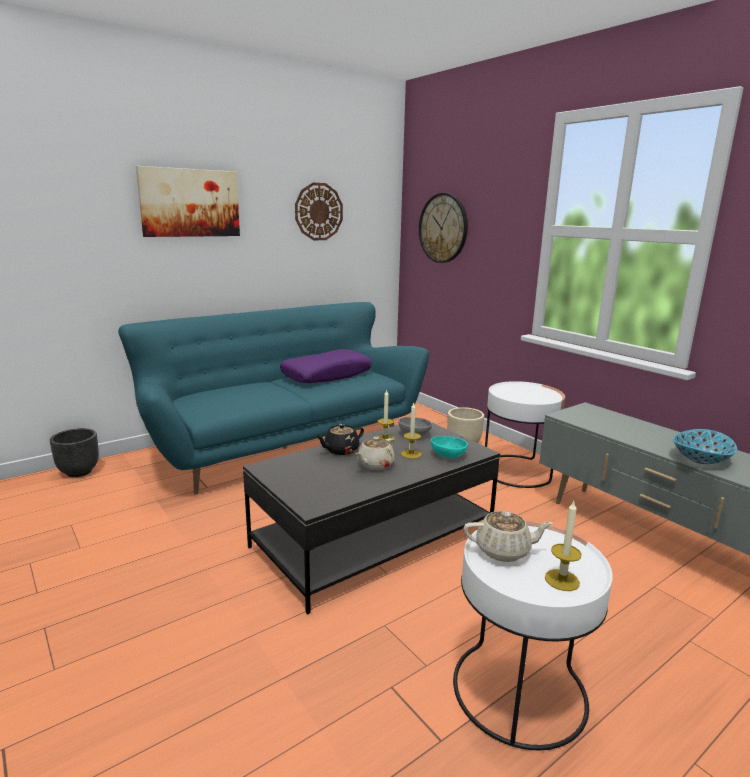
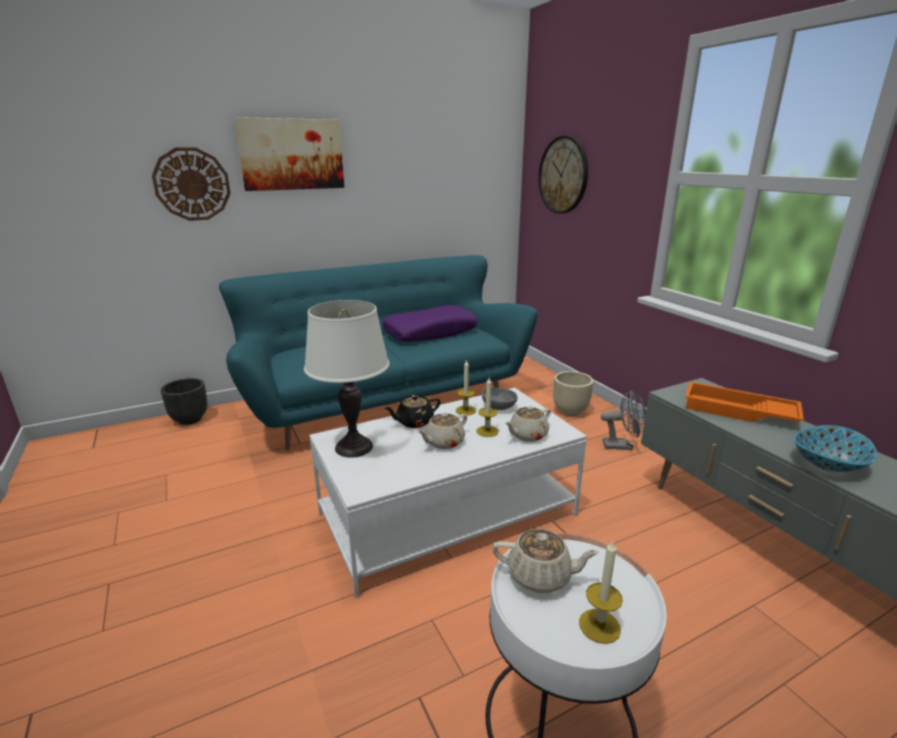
camera: 10 degrees right, 5 degrees up
(291, 473) = (354, 447): none -> white table lamp
(318, 211) = (430, 160): wall clock -> wall clock (192, 184)
(374, 538) = (448, 514): black coffee table -> white coffee table
(448, 455) = (527, 435): turquoise bowl -> beige teapot
(517, 471) = (622, 445): white side table -> grey fan
(622, 426) = (738, 412): none -> orange tray

